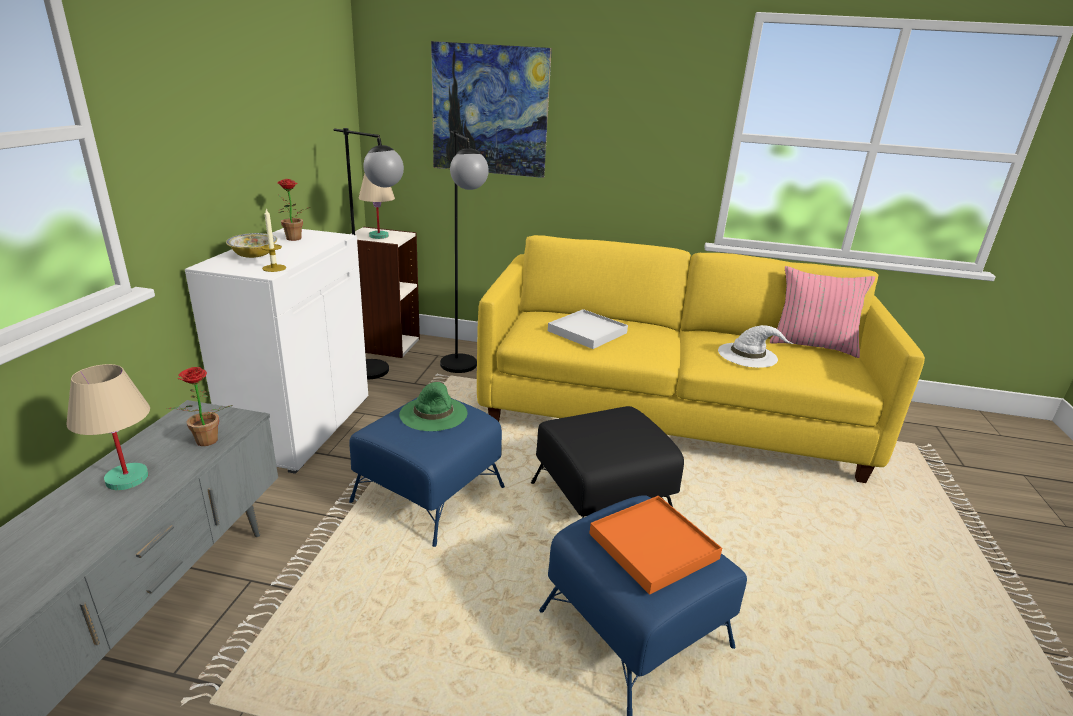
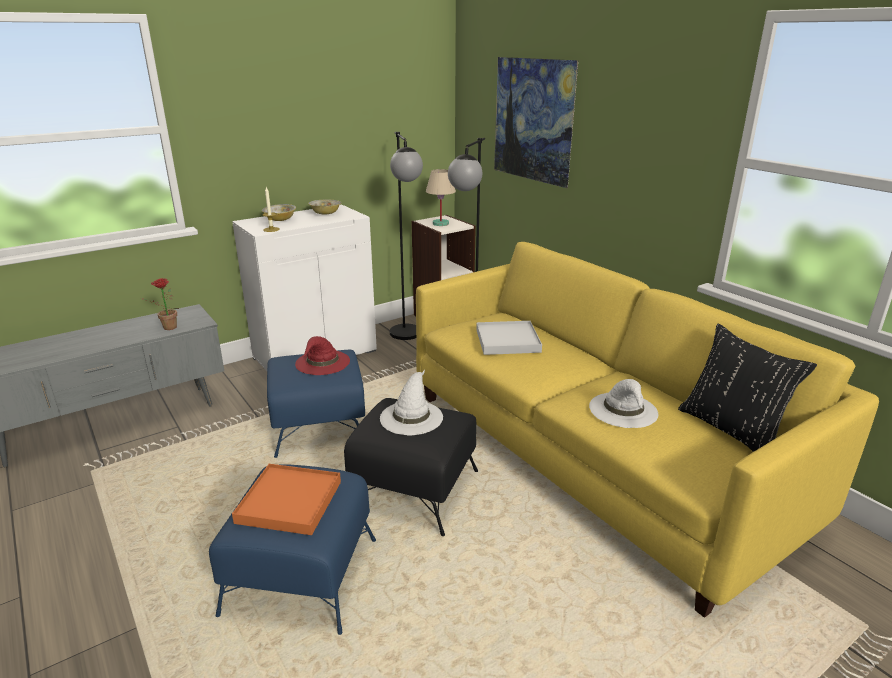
camera: 45 degrees right, 0 degrees up
(128, 478) = (117, 332): beige table lamp -> none
(294, 239) = (325, 213): potted plant -> bowl
(434, 414) = (322, 362): green hat -> red hat
(603, 426) = (411, 417): none -> white hat
(812, 345) = (731, 430): pink pillow -> black pillow

